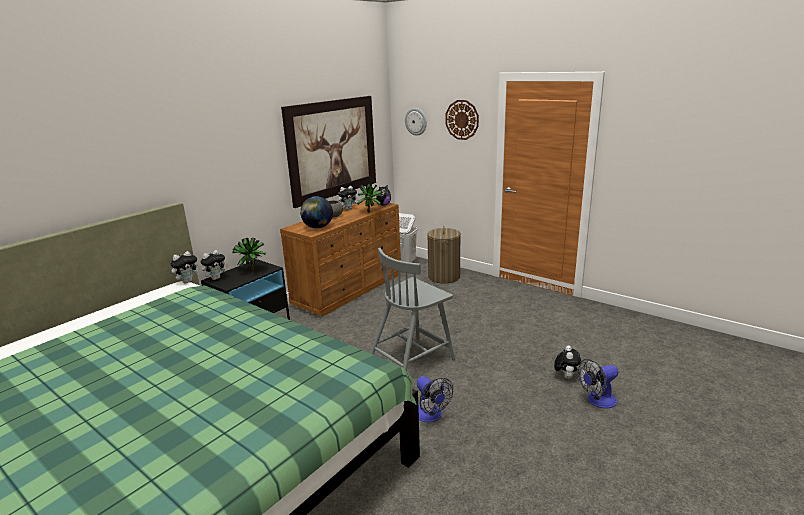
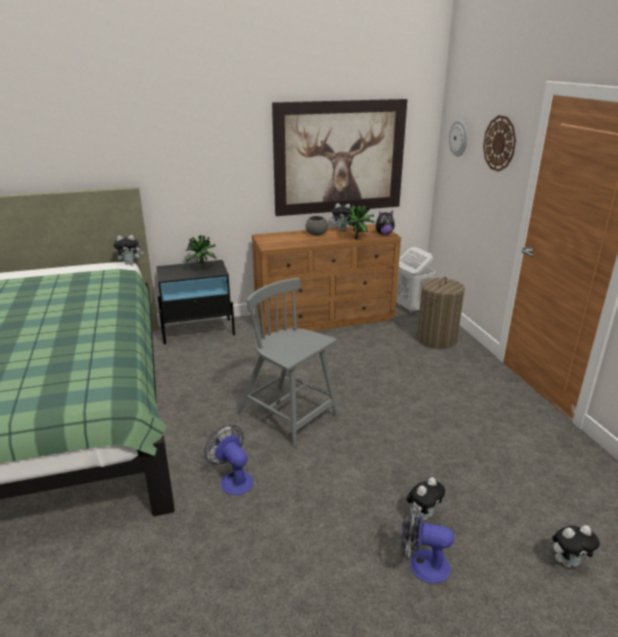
camera: 35 degrees right, 5 degrees up
(216, 278) = (168, 268): plush toy -> plush toy (568, 562)
(318, 227) = (283, 242): globe -> none
(412, 360) = (288, 415): grey chair -> grey chair turned 45 degrees clockwise
(431, 416) = (233, 479): fan -> fan turned 135 degrees clockwise

